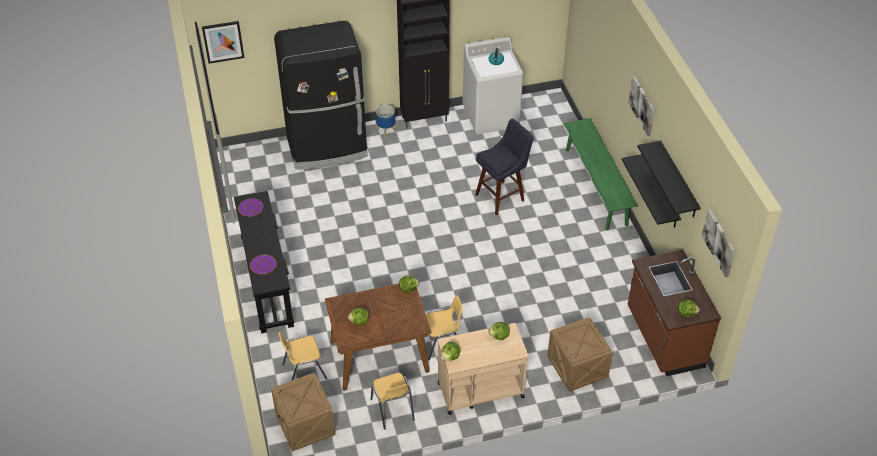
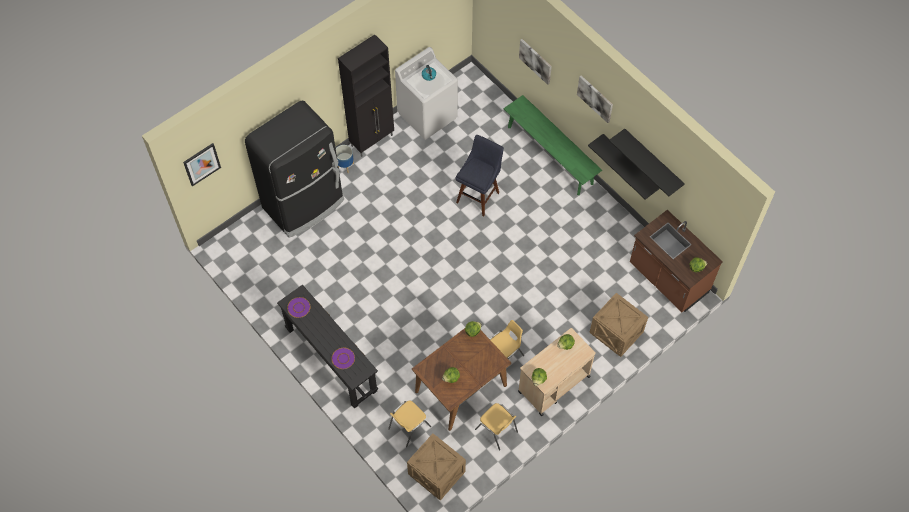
camera: 25 degrees left, 15 degrees up
(719, 242) = (712, 210): picture -> picture (535, 61)

